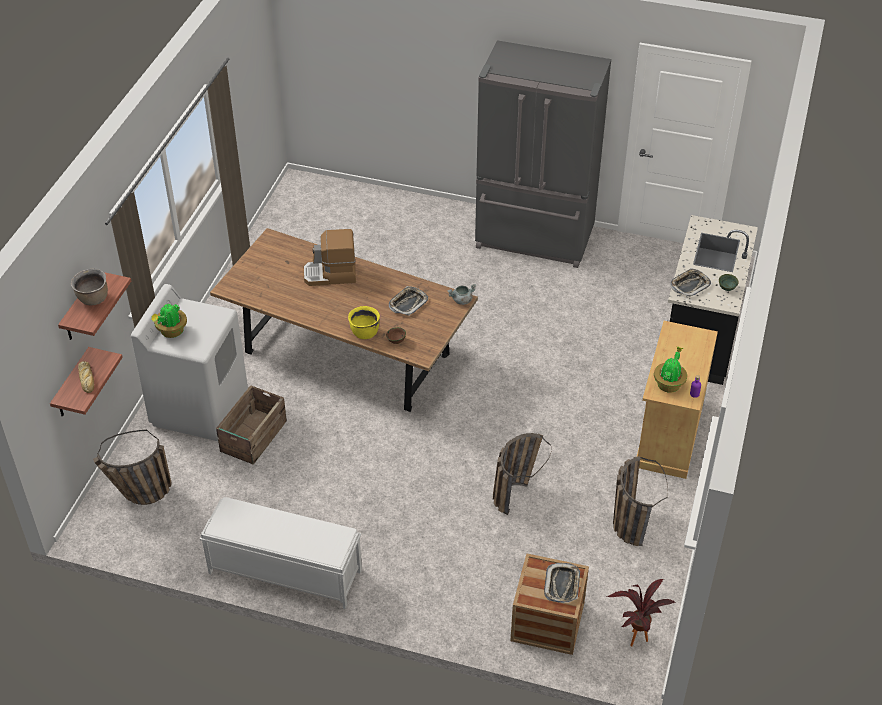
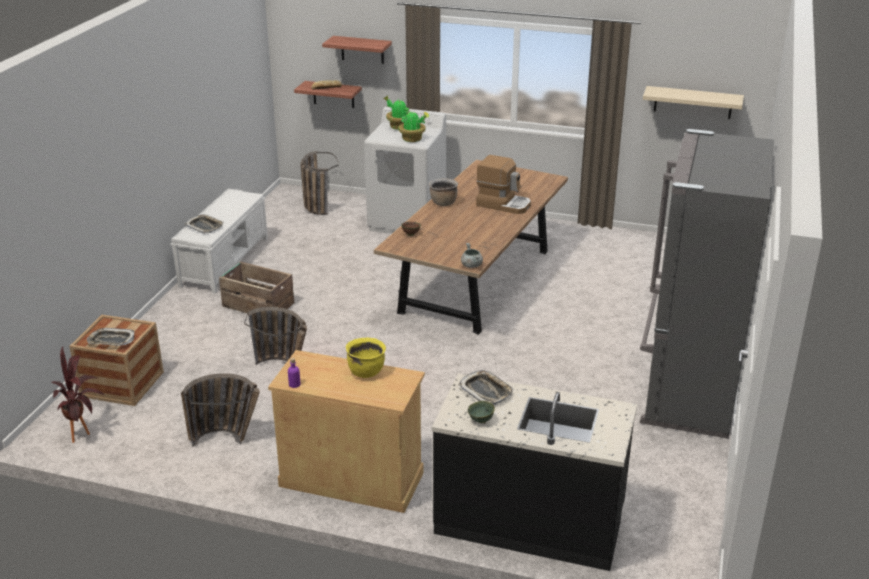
camera: 90 degrees right, 15 degrees down
(93, 299) = (358, 41): brown cooking pot -> brown cooking pot (443, 203)
(249, 93) = (693, 102): none -> beige shelf
(252, 437) = (372, 243): crate -> crate (257, 304)
(330, 275) = (503, 204): coffee machine -> coffee machine turned 120 degrees clockwise
(364, 333) = (423, 220): yellow cooking pot -> yellow cooking pot (366, 371)
(408, 303) = (465, 239): tray -> tray (205, 226)
(669, 384) = (314, 368): potted plant -> potted plant (413, 139)

